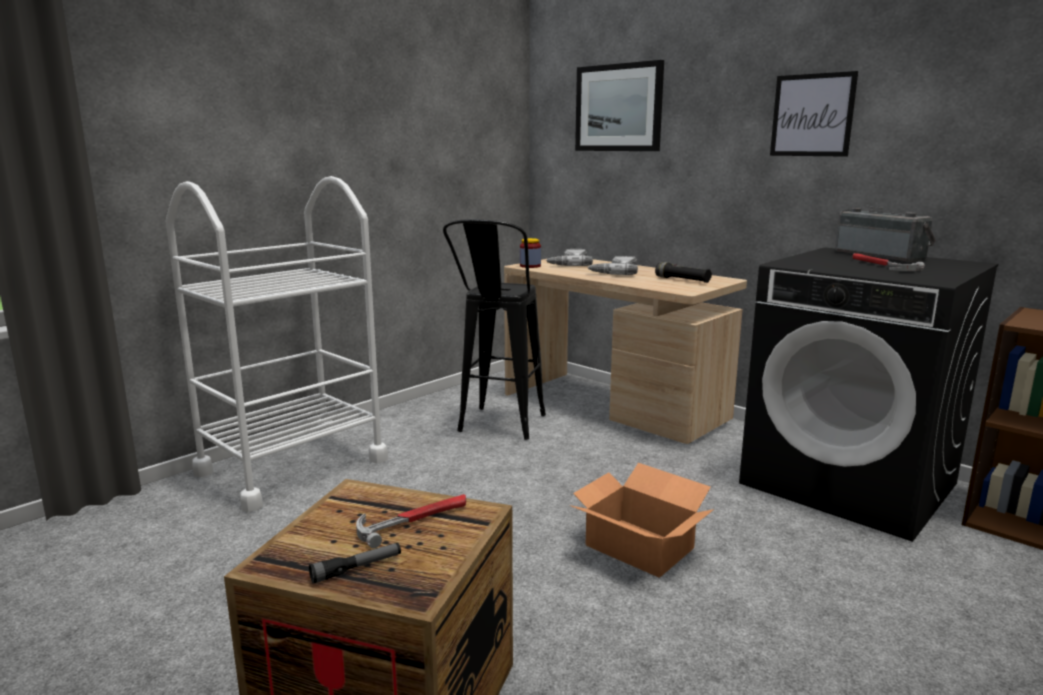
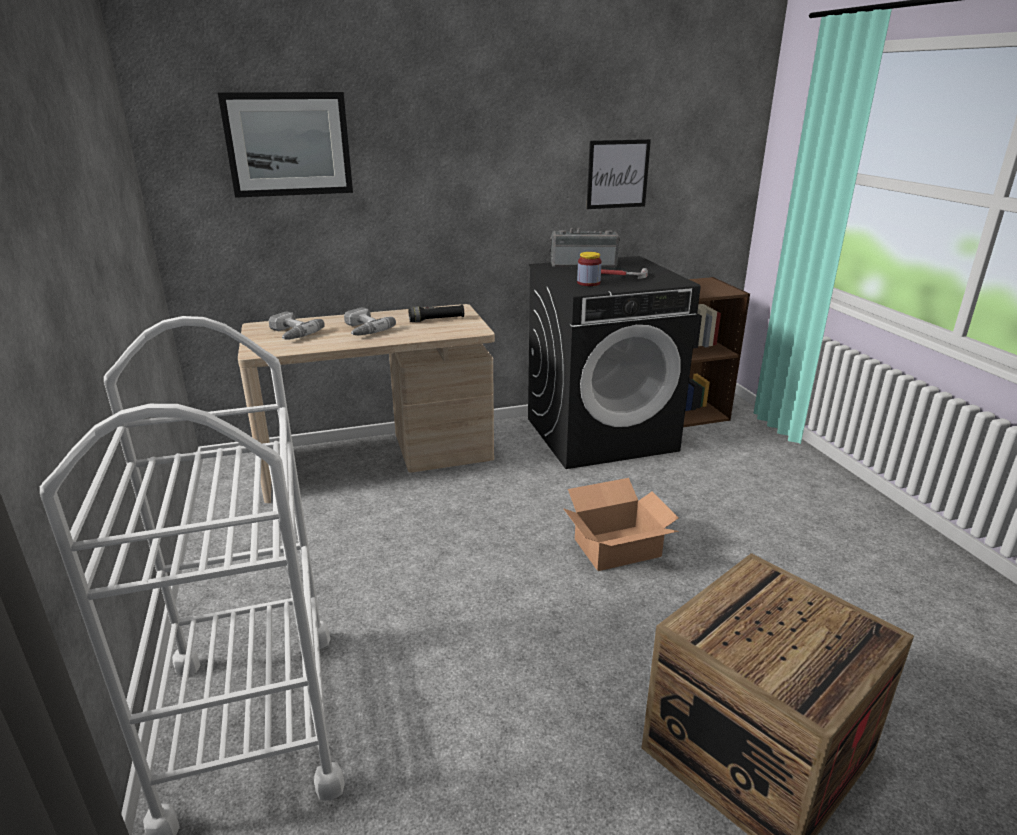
camera: 60 degrees left, 10 degrees up
(357, 568) = (834, 654): flashlight -> none
(414, 520) = (761, 606): hammer -> none
(498, 429) = (343, 537): black stool -> none
(530, 266) = (266, 349): jar -> jar (588, 283)
(812, 115) = (505, 153): picture -> picture (617, 174)

